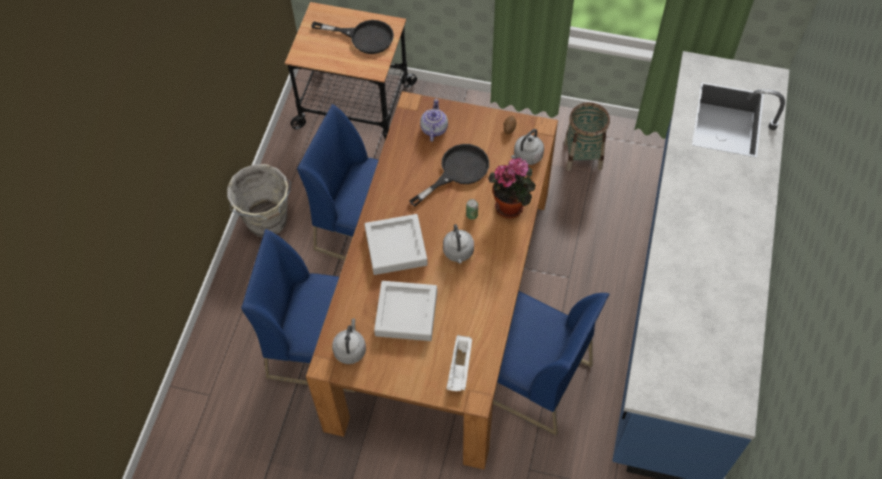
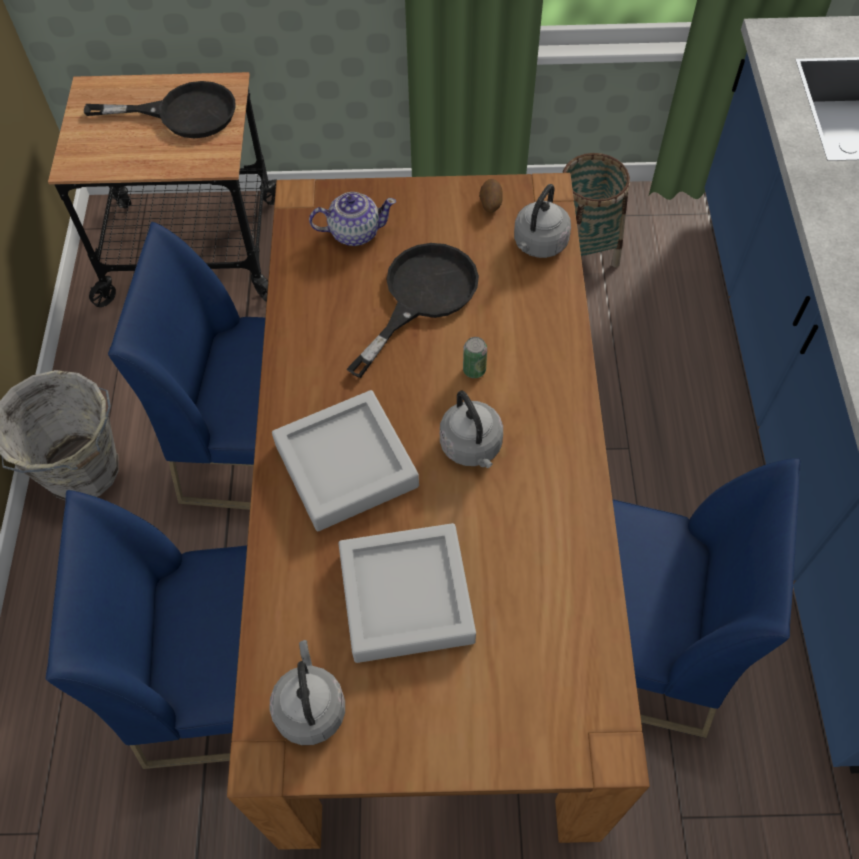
camera: 15 degrees left, 0 degrees up
(433, 129) = (354, 232): teapot -> teapot turned 90 degrees clockwise
(460, 368) = (553, 688): white tray -> none
(511, 206) = (542, 336): potted plant -> none

